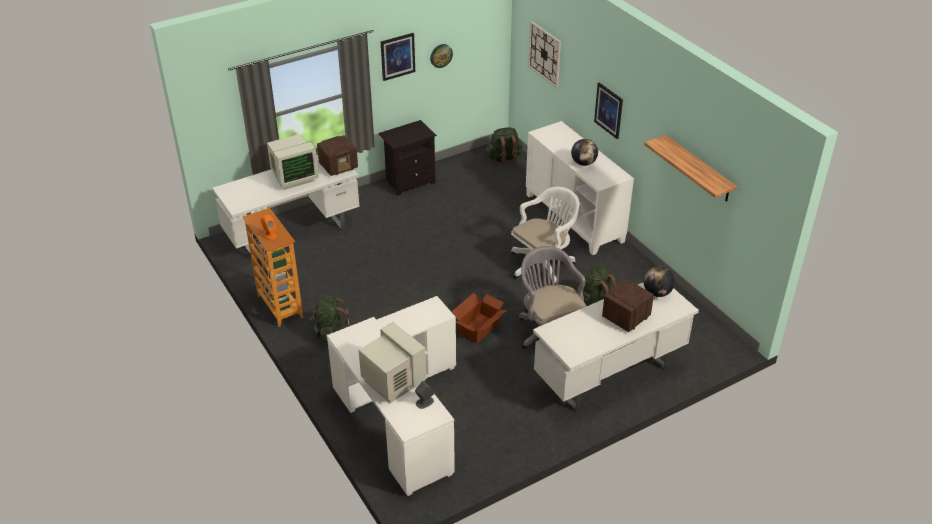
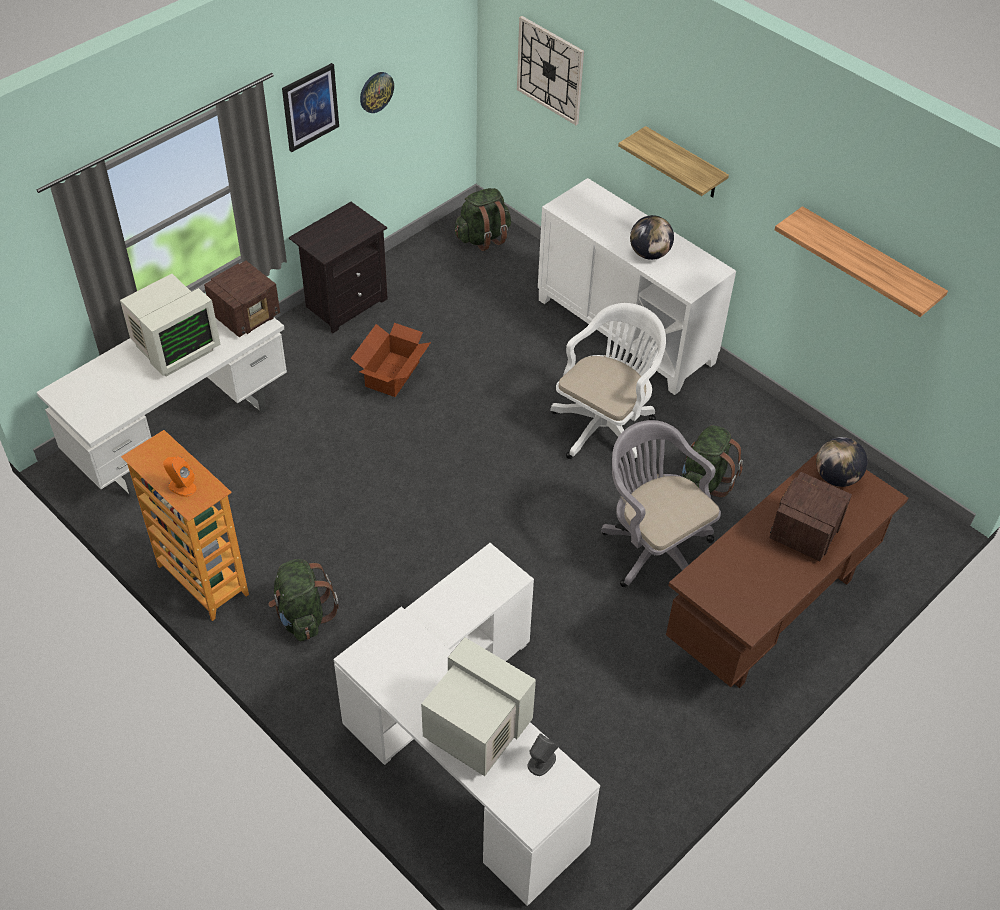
camera: 15 degrees left, 10 degrees up
(478, 328) = (541, 562): cardboard box -> cardboard box (391, 374)
(608, 110) = (684, 164): picture -> shelf
(609, 376) = (770, 613): white desk -> brown desk

